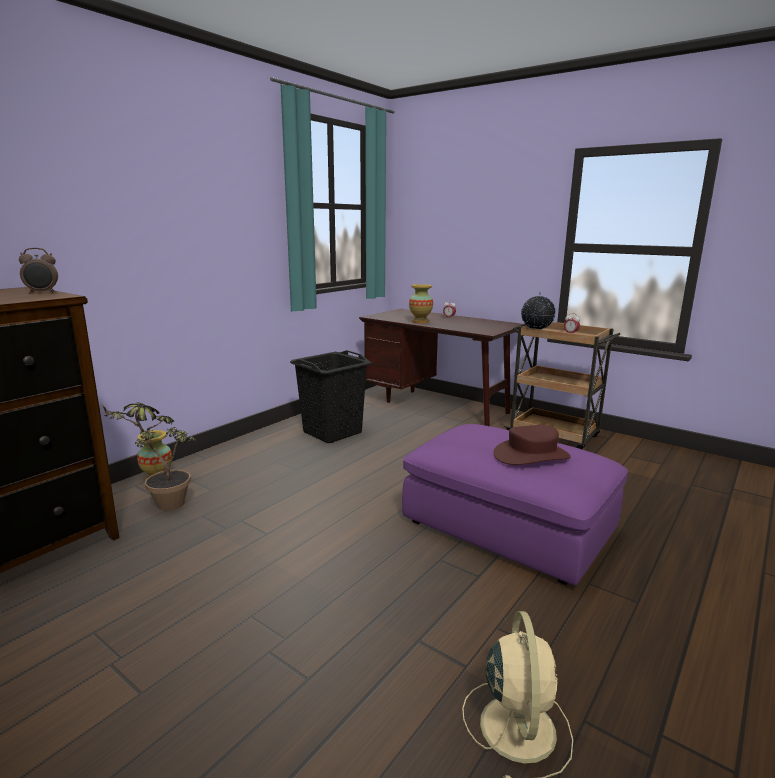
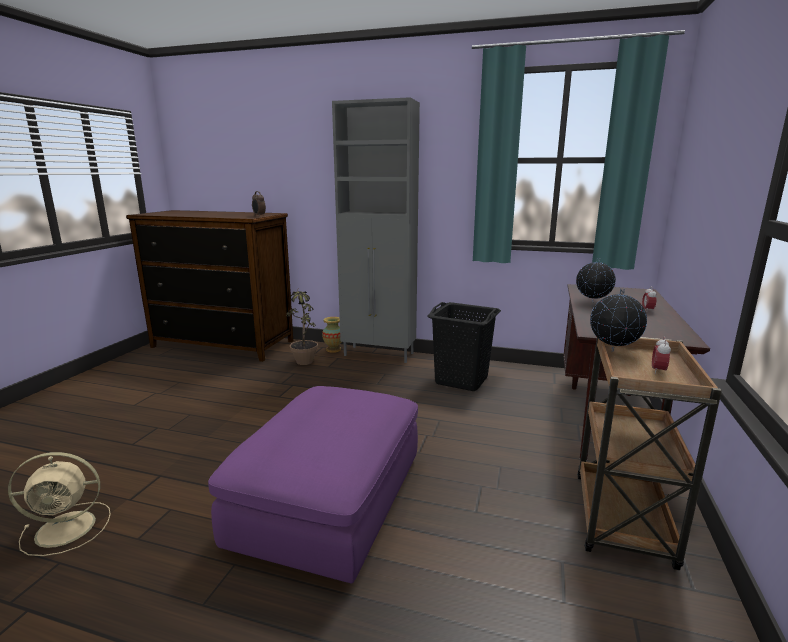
camera: 70 degrees right, 0 degrees up
(217, 455) = (379, 354): none -> grey cabinet
(420, 321) = (592, 303): vase -> globe
(531, 455) = (309, 429): brown hat -> none

